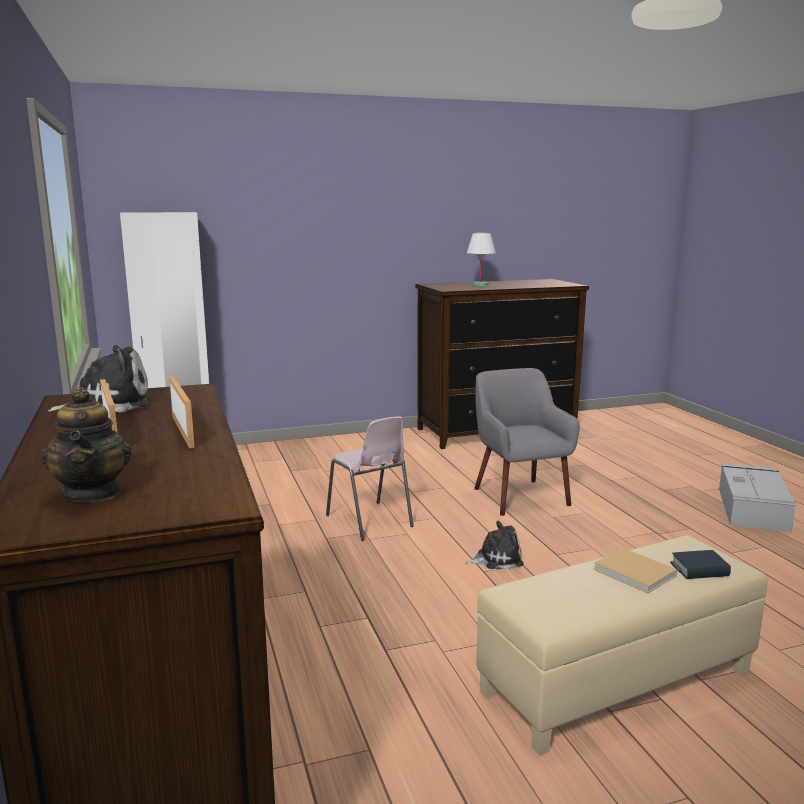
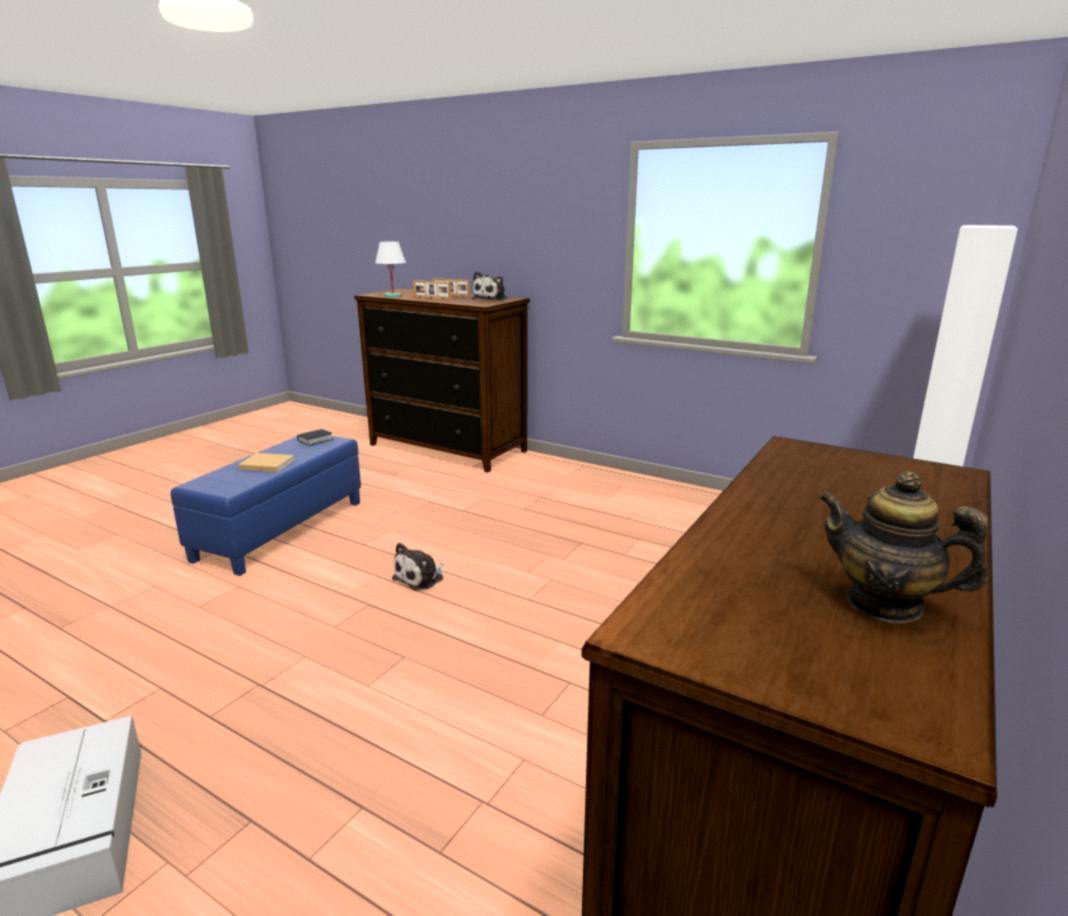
camera: 140 degrees right, 5 degrees up
(93, 493) = (408, 292): teapot -> teapot (884, 604)
(369, 521) = (578, 570): pink chair -> none
(480, 285) = (856, 507): white table lamp -> white table lamp (393, 296)
(519, 496) = (476, 678): grey armchair -> none
(617, 683) = (281, 529): beige ottoman -> blue ottoman
(699, 570) = (221, 476): book -> book (315, 440)

